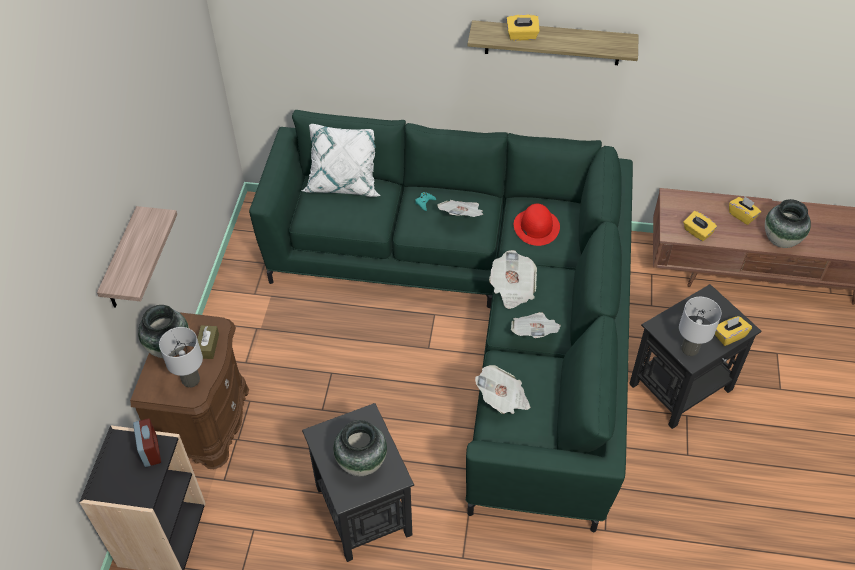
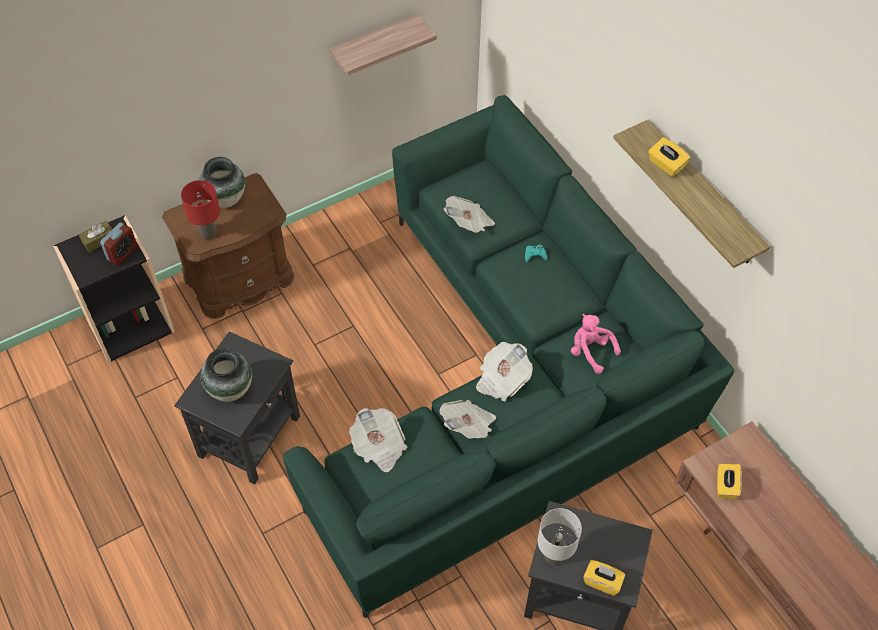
camera: 50 degrees right, 5 degrees up
(122, 262) = (212, 105): shelf -> shelf (375, 45)
(191, 380) = (209, 233): white table lamp -> red table lamp
(208, 346) = (247, 219): brown tissue box -> brown tissue box (99, 240)
(344, 182) = (501, 187): white pillow -> none
(462, 216) = (546, 291): newspaper -> newspaper (469, 223)
(536, 226) = (590, 351): red hat -> pink plush toy
(742, 216) = (790, 513): yellow tissue box -> none
(781, 240) = (793, 566): vase -> none

